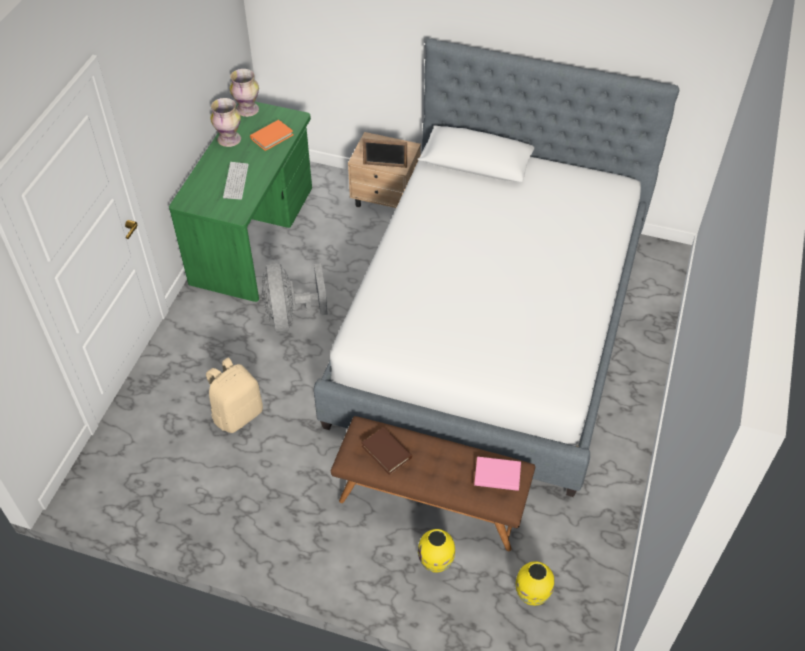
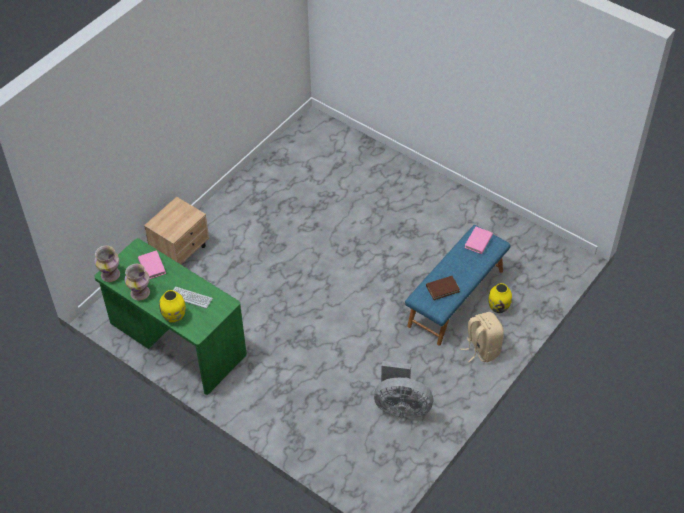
camera: 70 degrees left, 0 degrees up
(237, 414) = (346, 386): beige backpack -> beige backpack (481, 349)
(272, 137) = (152, 266): orange book -> pink book
(290, 316) = (271, 336): grey fan -> grey fan (401, 406)
(385, 165) = (189, 222): picture frame -> none
(432, 500) = (455, 297): brown bench -> blue bench
(491, 326) = (332, 227): bed -> none
(532, 595) = (534, 269): yellow vase -> yellow vase (174, 317)

